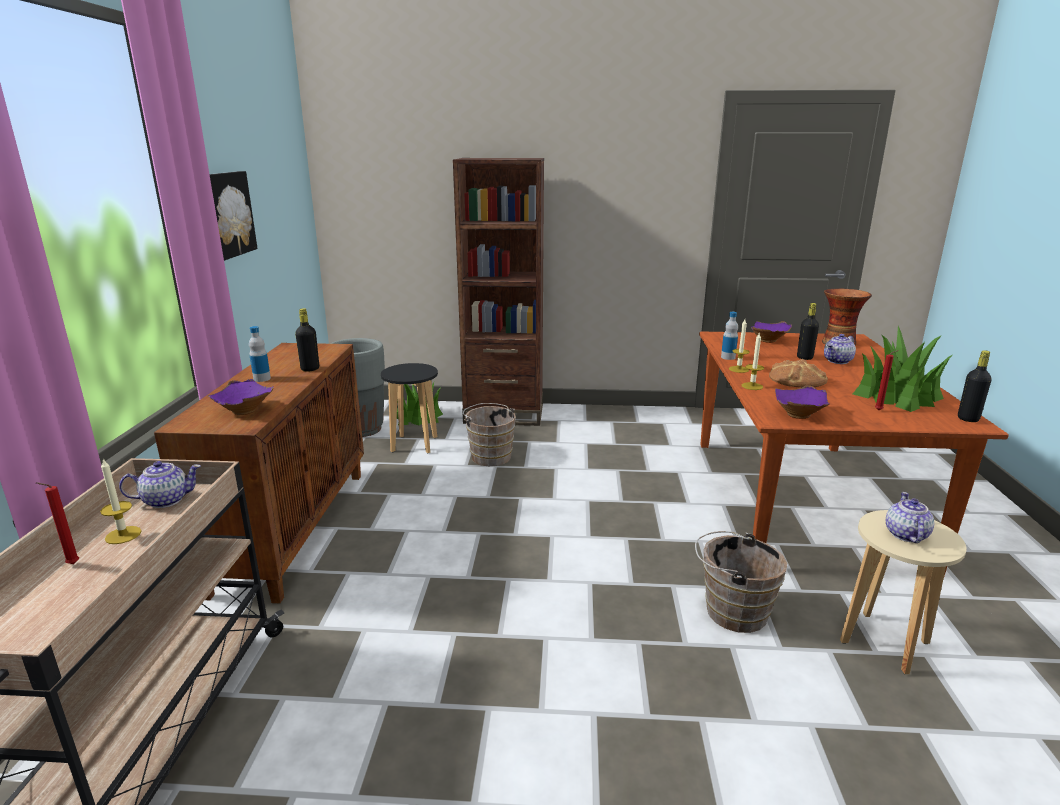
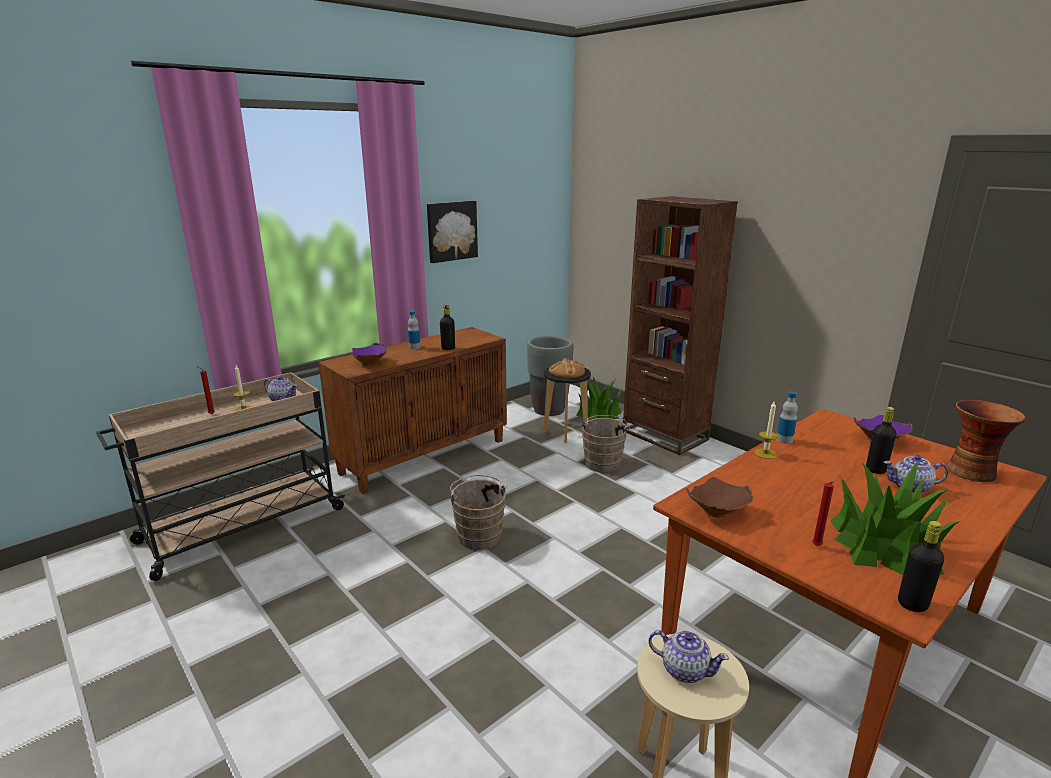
camera: 45 degrees right, 0 degrees up
(731, 611) = (591, 664): brown bucket -> brown bucket (479, 534)
(752, 386) = (738, 472): candle -> none
(796, 379) = (804, 484): bread -> bread (567, 372)
(800, 415) = (717, 512): purple bowl -> brown bowl
(905, 535) = (684, 669): teapot -> teapot turned 60 degrees clockwise

